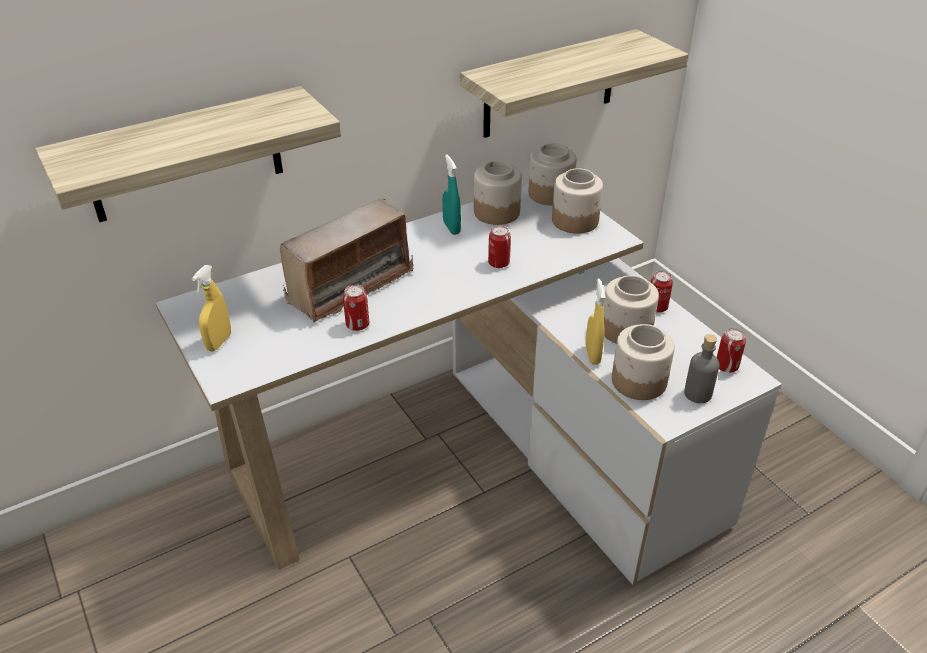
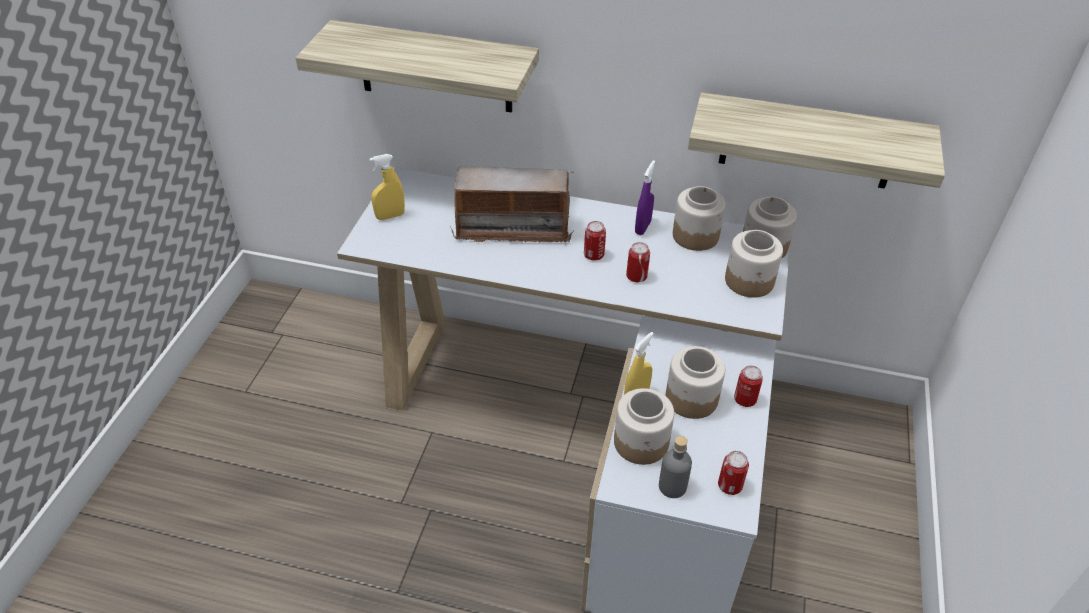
camera: 45 degrees right, 5 degrees up
(357, 325) = (480, 258): can -> can (593, 255)
(451, 228) = (642, 227): turquoise spray bottle -> purple spray bottle

